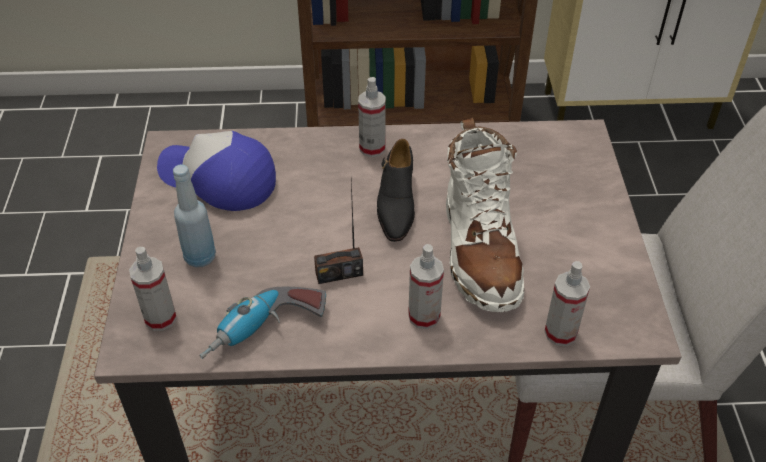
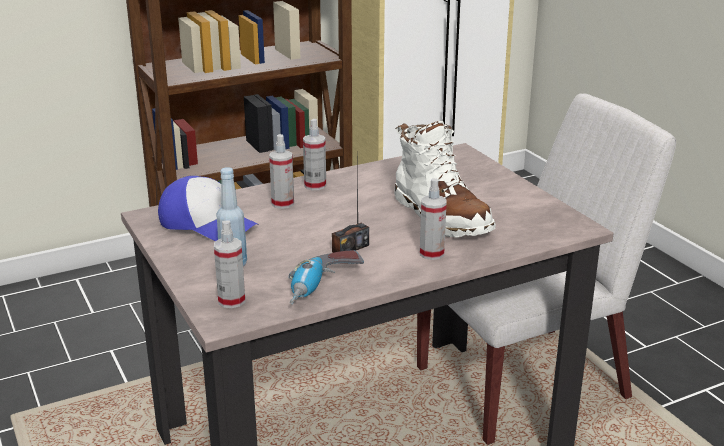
camera: 25 degrees left, 20 degrees down
(218, 179) = (208, 224): cap -> cap turned 150 degrees counterclockwise
(396, 204) = (359, 208): black shoe -> none
(560, 333) = (530, 239): spray bottle -> spray bottle (282, 203)

